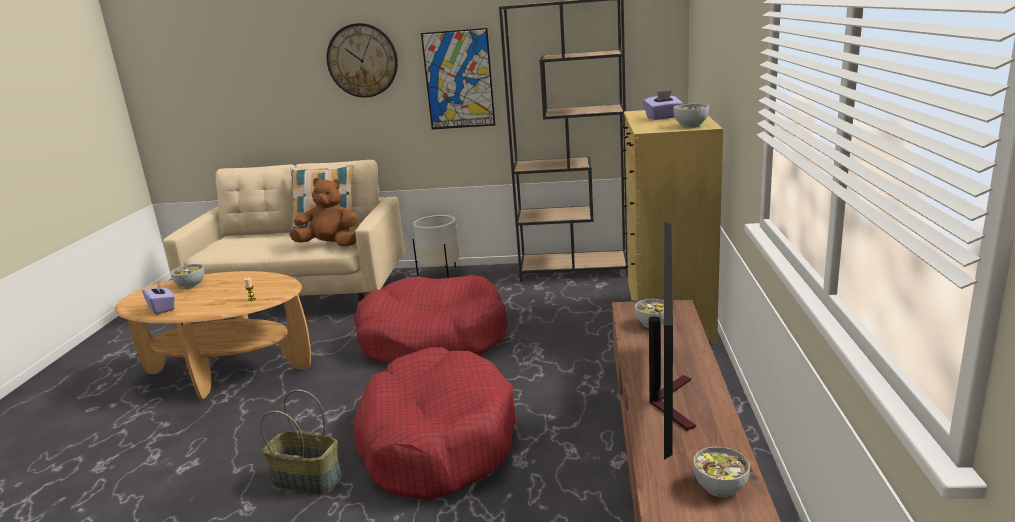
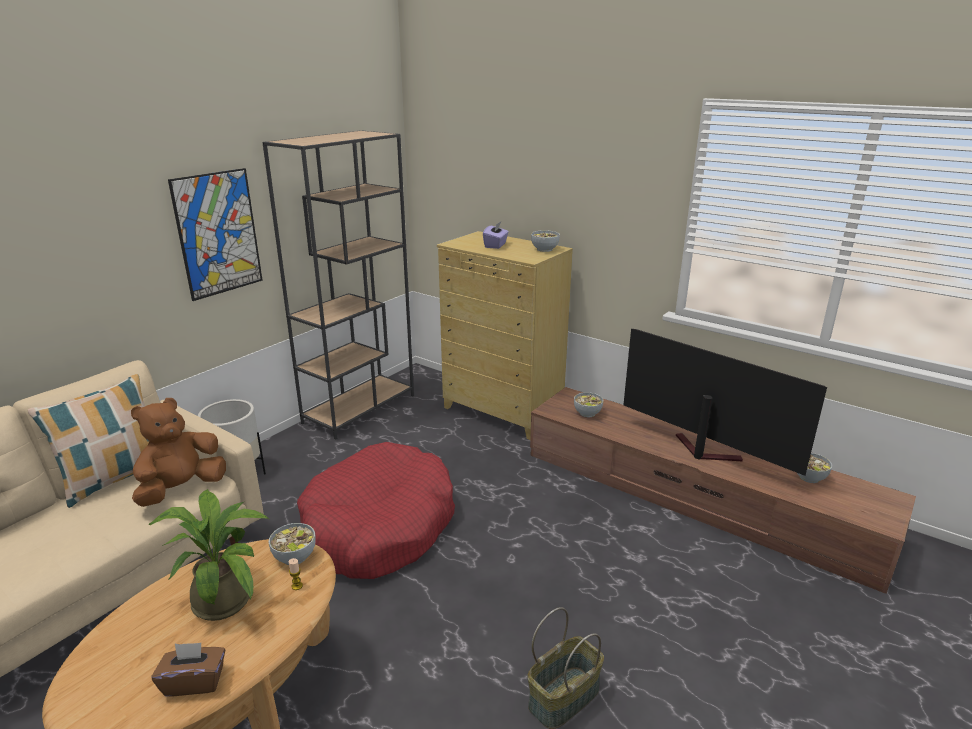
camera: 60 degrees left, 5 degrees up
(162, 308) = (194, 681): purple tissue box -> brown tissue box
(191, 285) = (139, 636): bowl -> bowl (295, 556)
(232, 288) = (224, 596): none -> potted plant
(362, 60) = (87, 225): wall clock -> none
(436, 440) = (569, 589): red dog bed -> none

